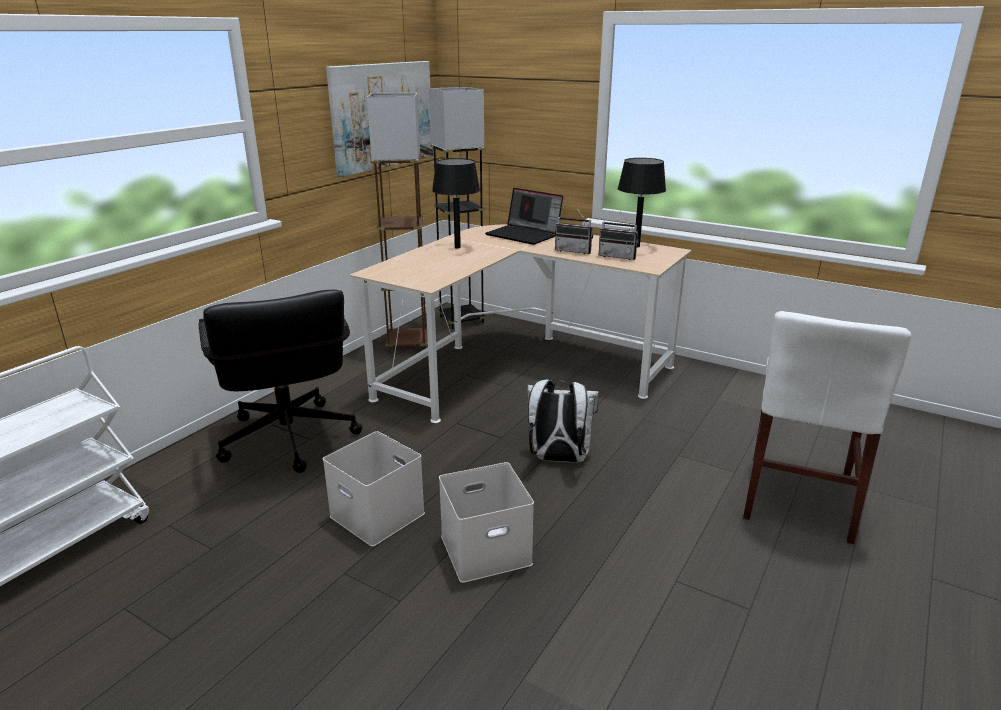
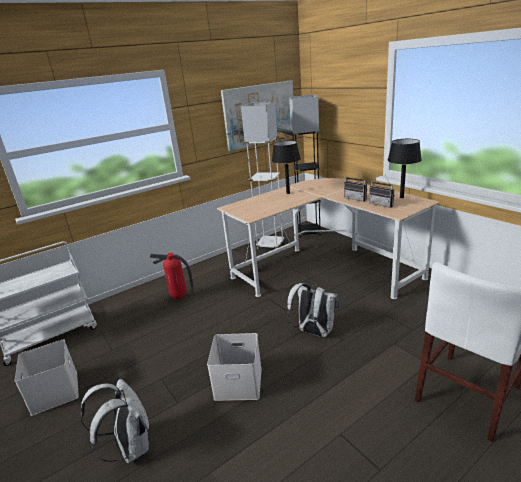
camera: 25 degrees right, 0 degrees up
(290, 444) = (179, 298): black office chair -> fire extinguisher
(358, 685) = (130, 447): none -> white backpack
(375, 515) = (194, 347): white storage box -> white storage box (54, 391)
(408, 344) = (270, 245): brown floor lamp -> white floor lamp
(524, 235) = (335, 186): laptop -> none

